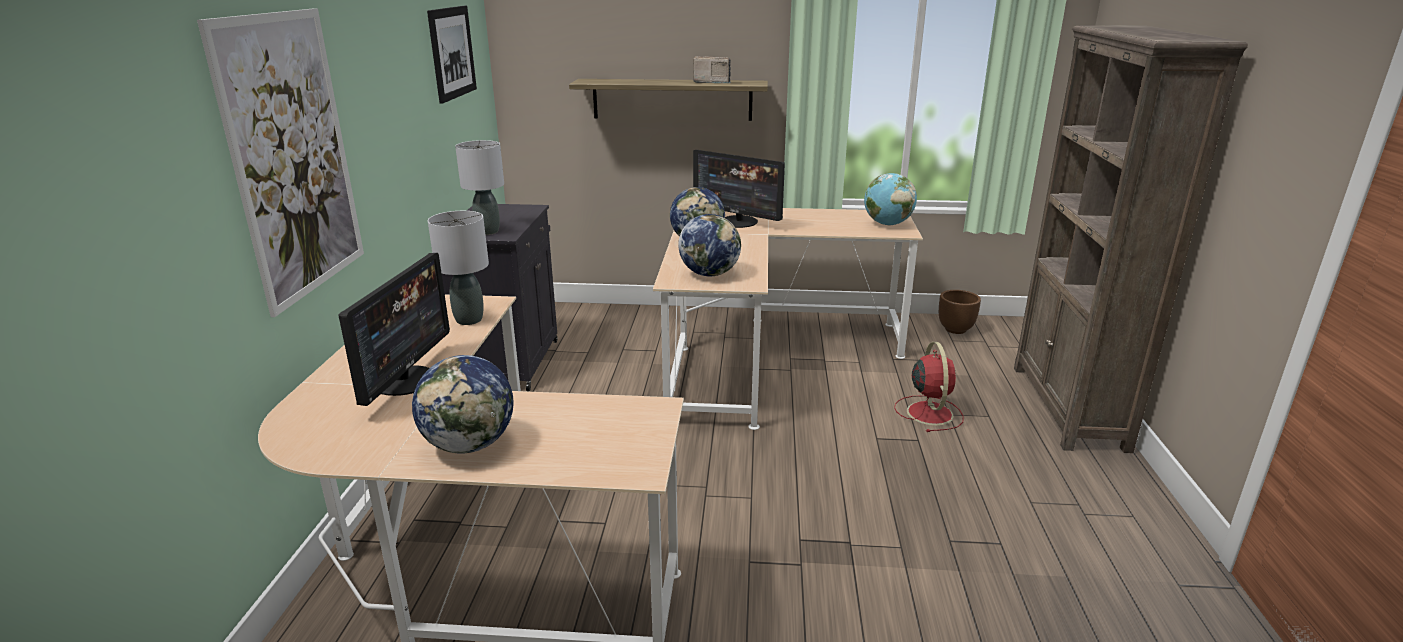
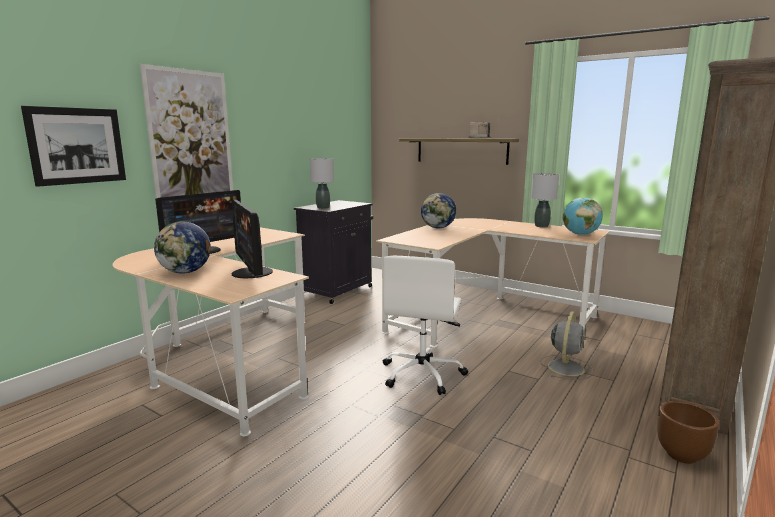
camera: 30 degrees right, 10 degrees down
(452, 52) = (334, 117): picture -> picture (77, 146)
(469, 320) = (268, 238): grey table lamp -> grey table lamp (541, 226)
(709, 274) = (419, 239): globe -> none
(738, 222) = (479, 224): monitor -> monitor (251, 273)
(786, 478) = (422, 374): none -> white office chair
(929, 412) = (566, 367): red fan -> grey fan
(956, 329) = (646, 329): brown planter -> brown planter (682, 455)

